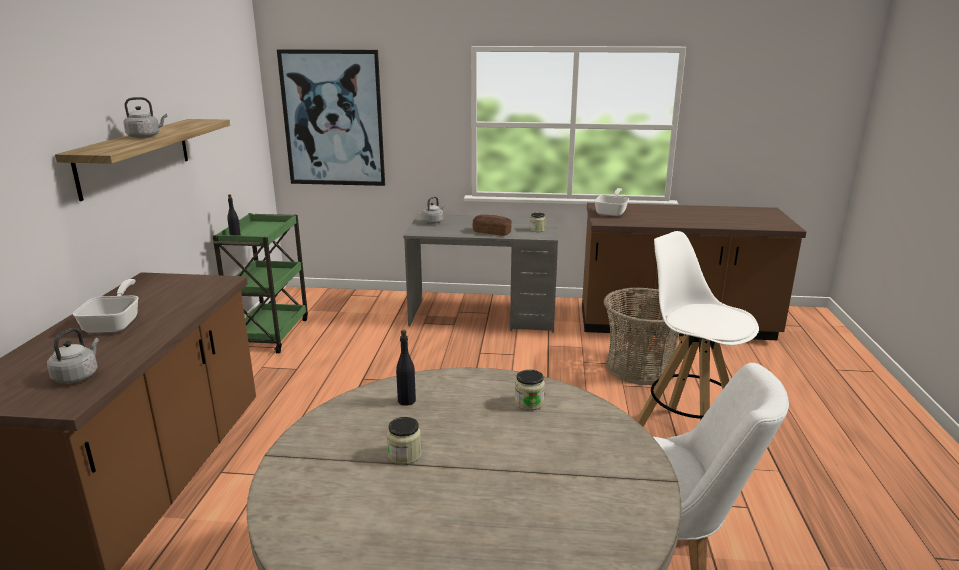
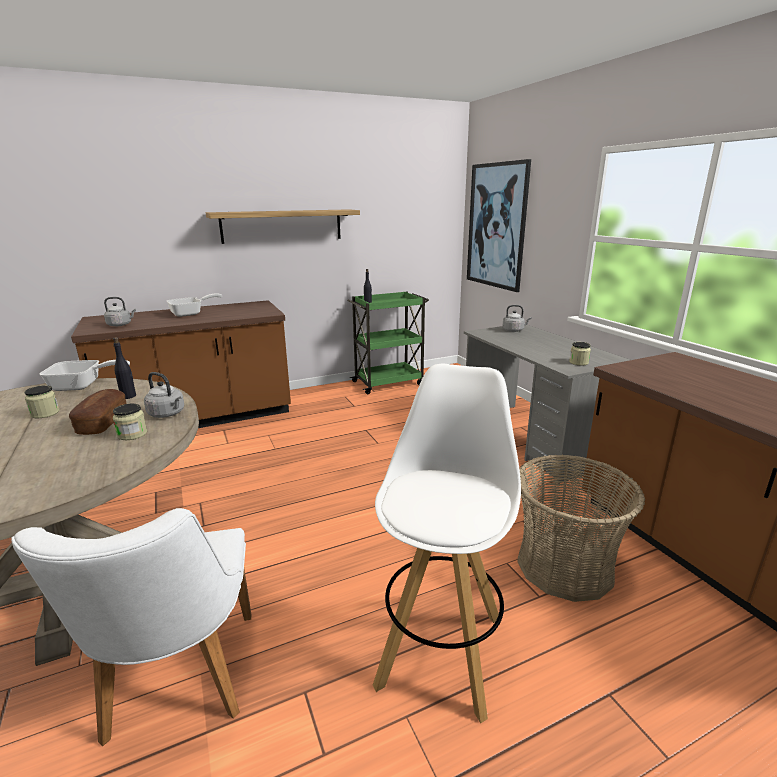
camera: 60 degrees right, 0 degrees up
(145, 136) = (272, 211): grey kettle -> grey kettle (168, 414)
(492, 232) = (531, 350): bread -> bread (102, 422)
(612, 212) = (667, 367): frying pan -> frying pan (82, 386)

